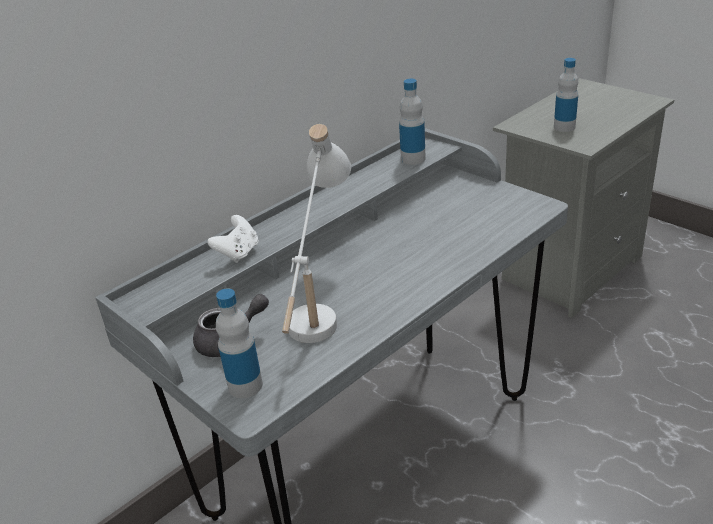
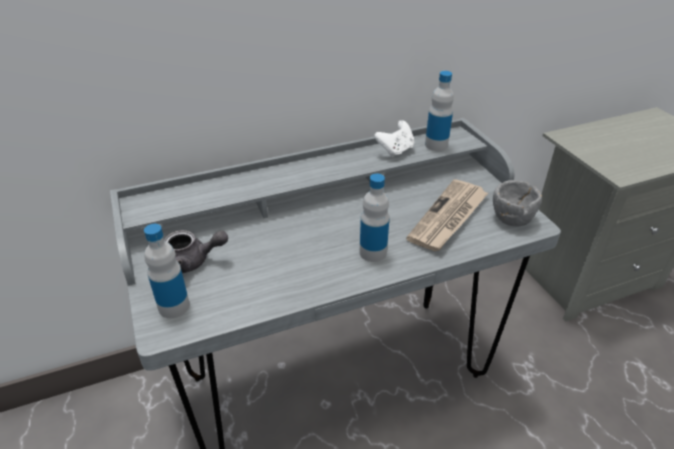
camera: 20 degrees right, 5 degrees up
(238, 253) = (237, 187): white game controller -> white game controller (395, 150)
(320, 304) = (281, 253): white table lamp -> none
(461, 223) = (448, 217): none -> newspaper
(518, 206) = (512, 218): none -> grey bowl
(564, 127) = (611, 151): bottle -> bottle (373, 252)

